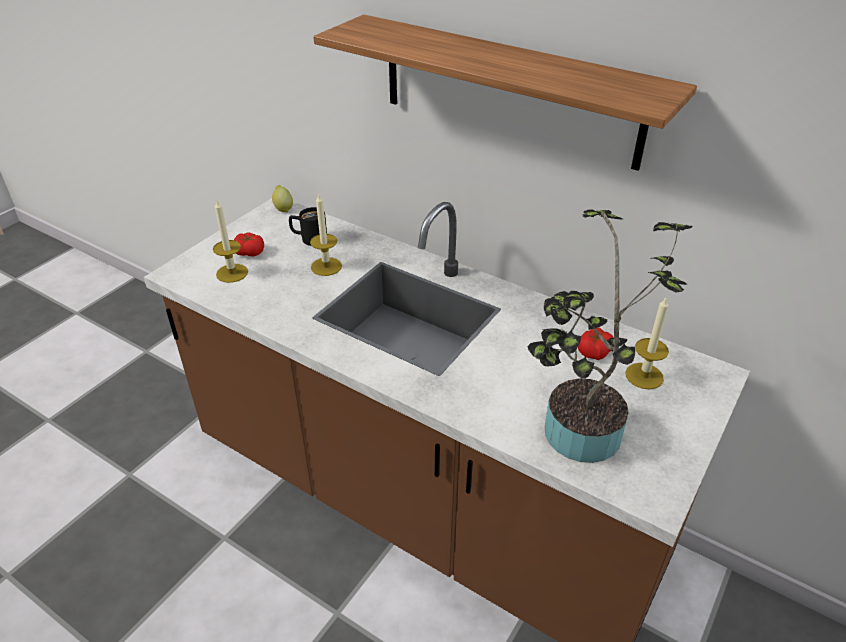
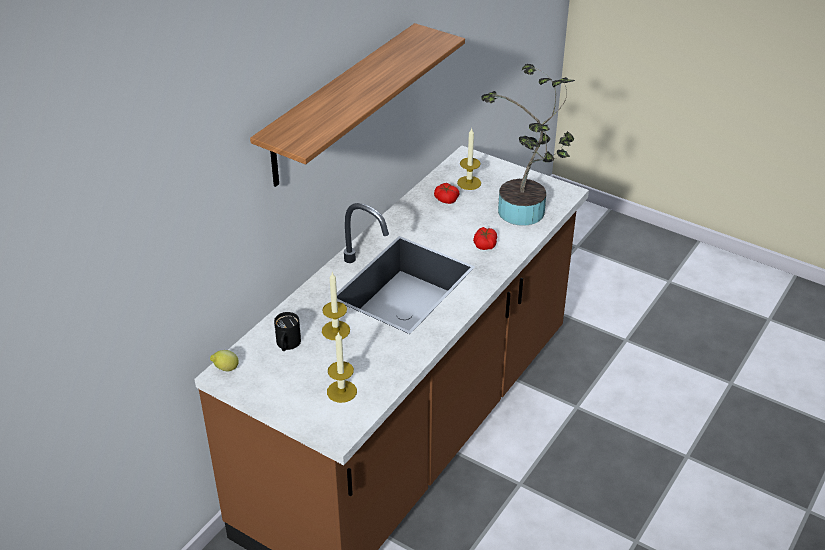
camera: 90 degrees left, 0 degrees up
(249, 252) = (306, 384): tomato -> tomato (485, 244)

